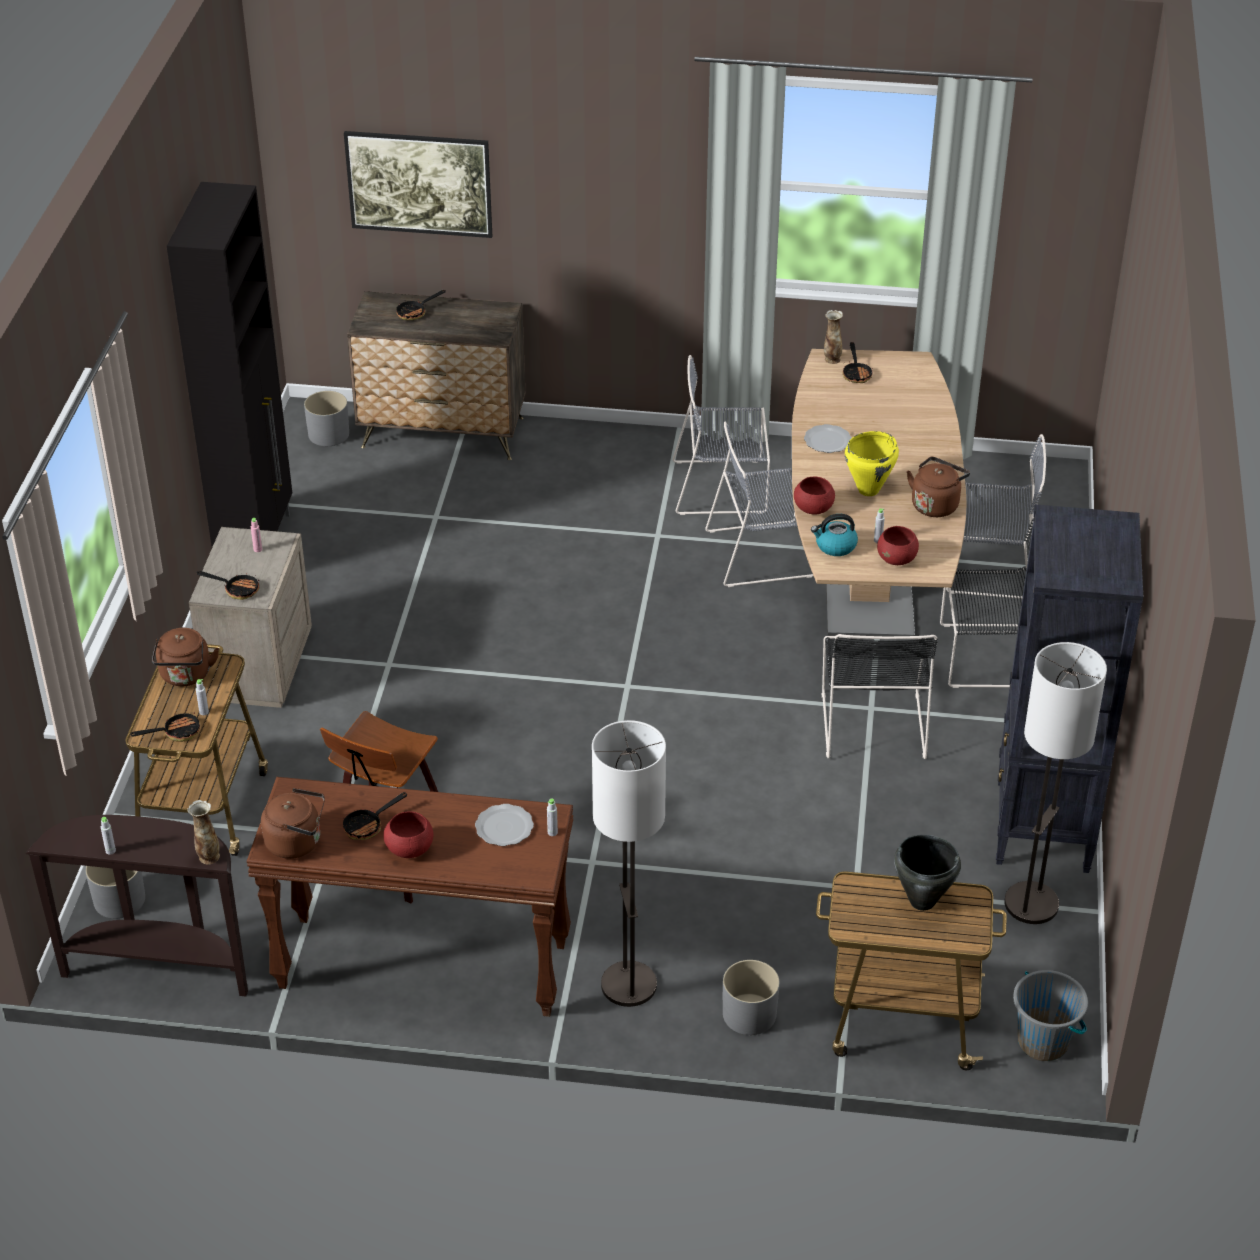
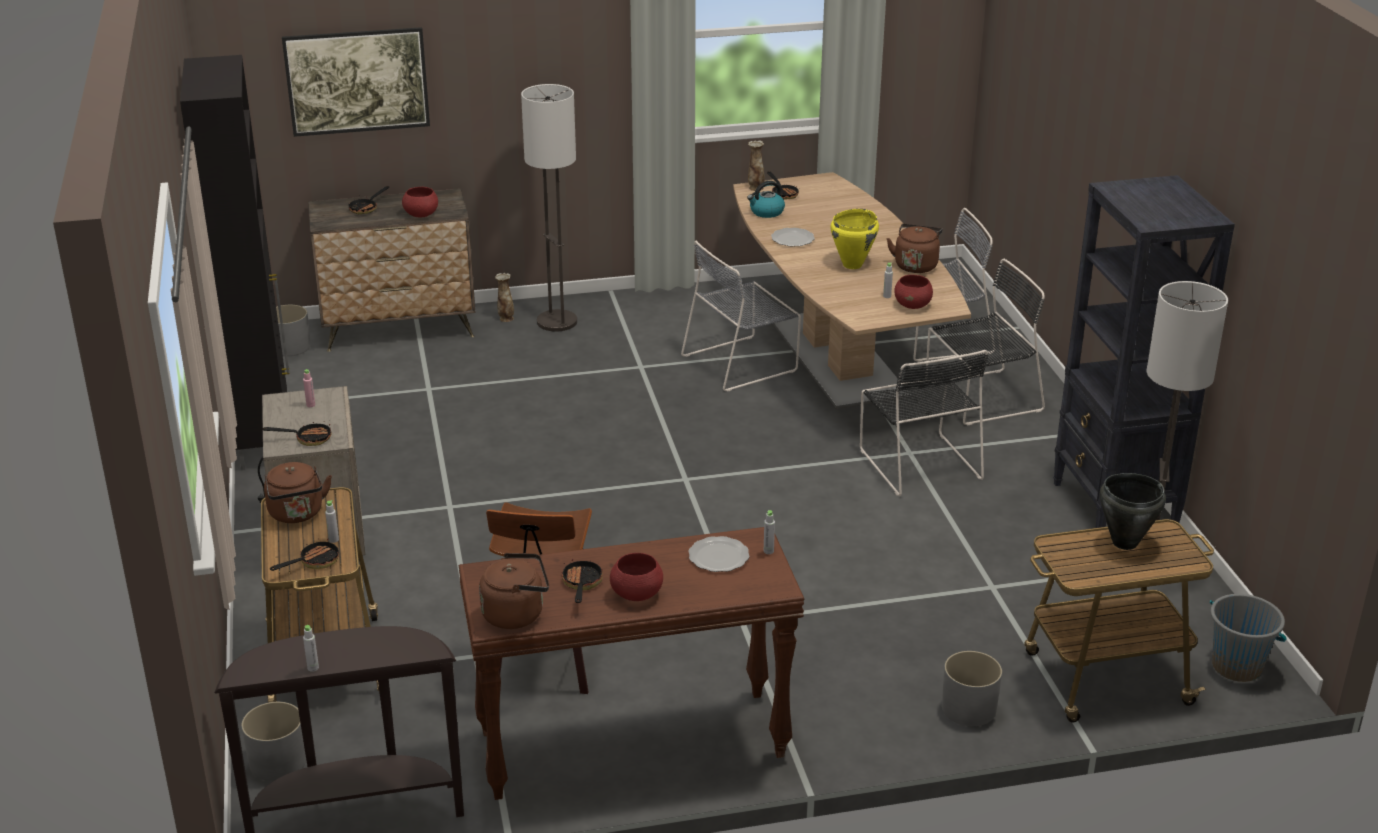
camera: 20 degrees left, 10 degrees down
(208, 857) = (425, 649): vase -> vase (506, 318)
(368, 826) = (581, 584): frying pan -> frying pan turned 150 degrees clockwise
(628, 985) = (841, 712): floor lamp -> floor lamp (556, 322)
(723, 487) = (676, 324): grey chair -> none
(813, 509) = (815, 285): red bowl -> red bowl (421, 215)
(835, 546) = (854, 306): kettle -> kettle (766, 212)

